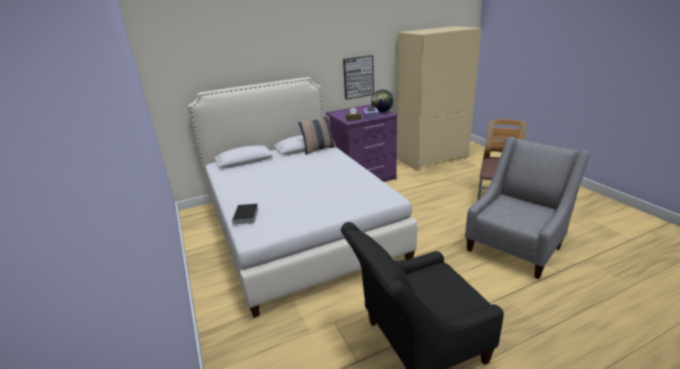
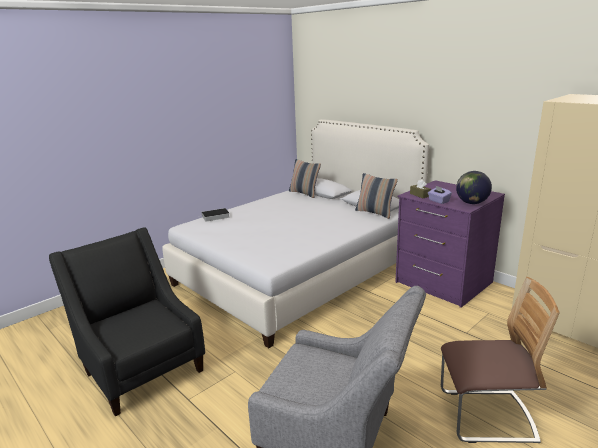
camera: 70 degrees right, 5 degrees down
(235, 167) = (304, 193): none -> pillow
(358, 77) = (490, 149): picture -> none

